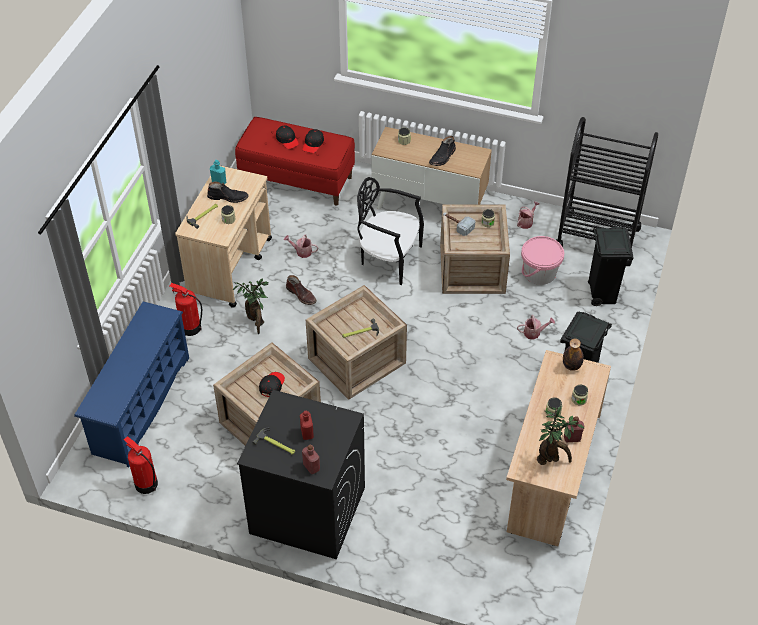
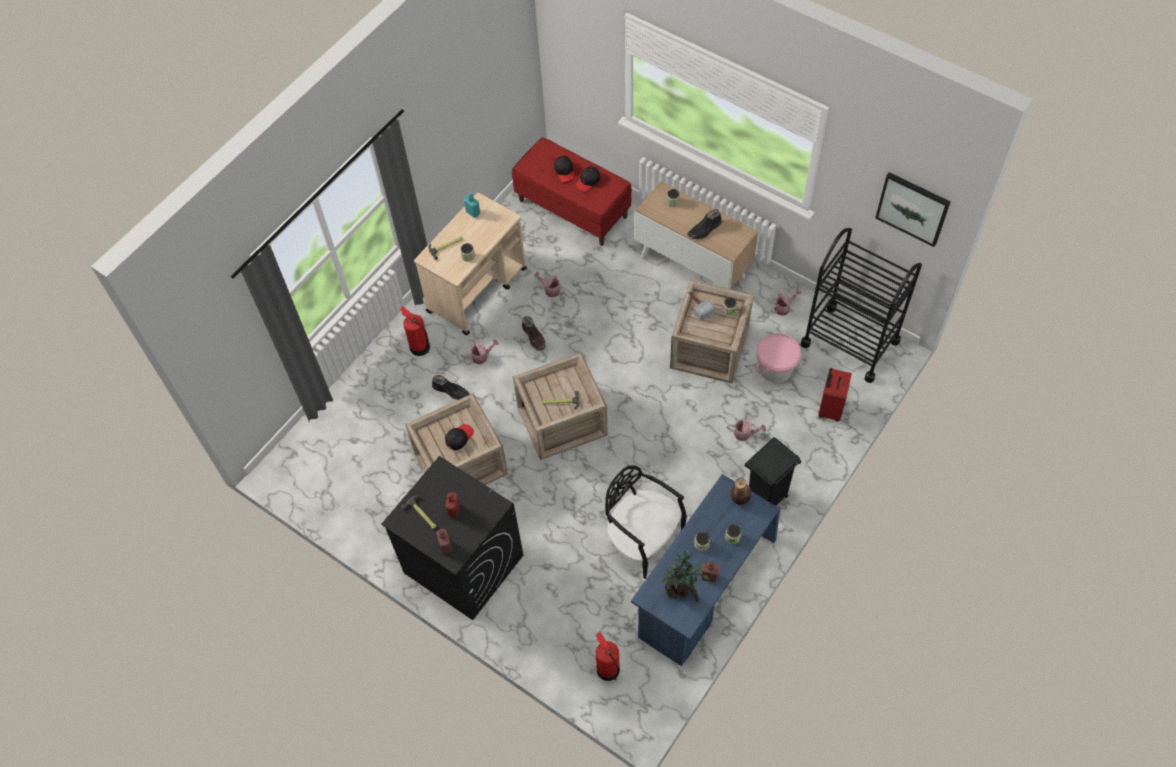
camera: 20 degrees right, 10 degrees up
(140, 404) = (350, 416): blue shoe rack -> none
(146, 484) = (329, 498): fire extinguisher -> fire extinguisher (607, 669)
(228, 197) = (476, 231): black boot -> black boot (451, 391)
(256, 322) = (482, 356): potted plant -> watering can
(389, 258) = (631, 317): black chair -> black chair (643, 539)
(551, 472) = (704, 587): beige desk -> blue desk
(602, 294) = (829, 408): black trash can -> red suitcase
(643, 79) = (913, 208): none -> picture

